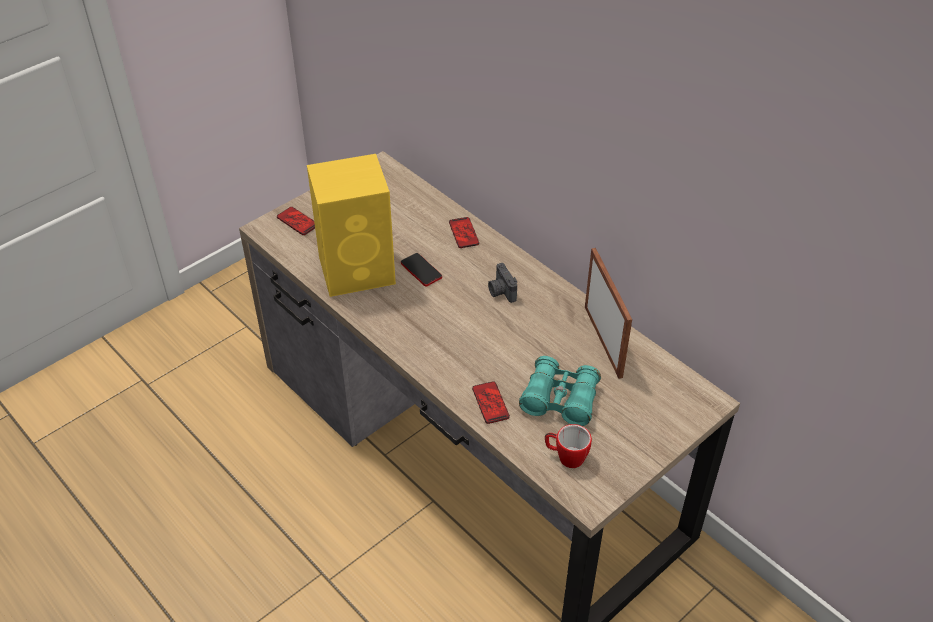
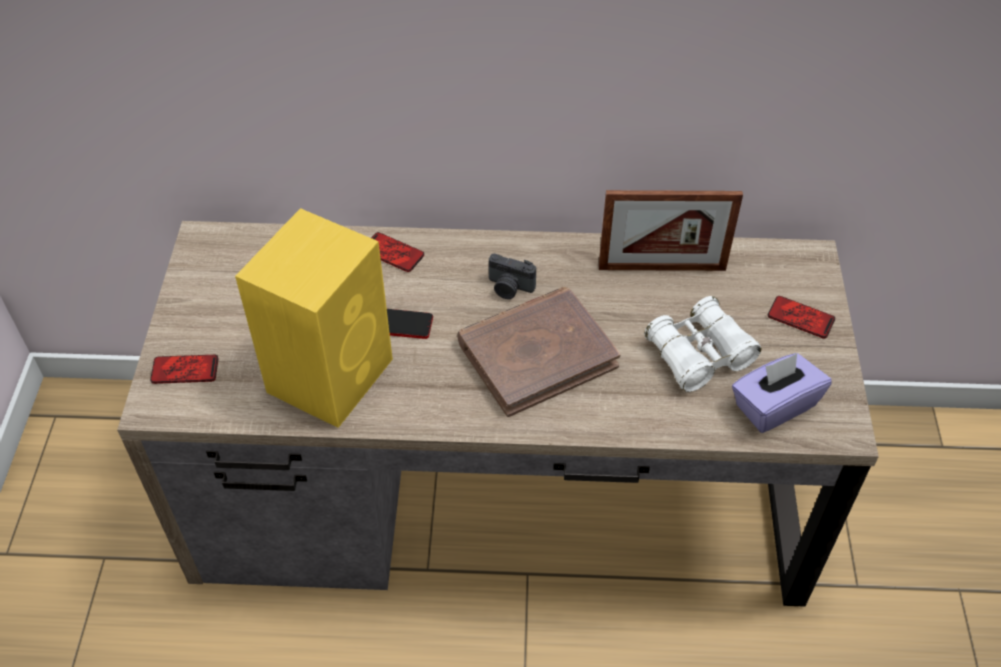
camera: 45 degrees left, 5 degrees up
(471, 334) = (537, 354): none -> brown book
(490, 403) = (645, 409): phone -> phone (800, 318)
(560, 400) = (699, 354): turquoise binoculars -> white binoculars
(566, 457) = (773, 406): mug -> purple tissue box
(603, 341) = (662, 268): picture frame -> picture frame turned 150 degrees clockwise

